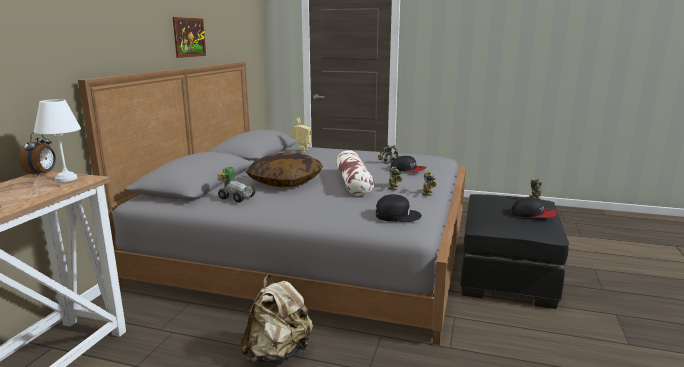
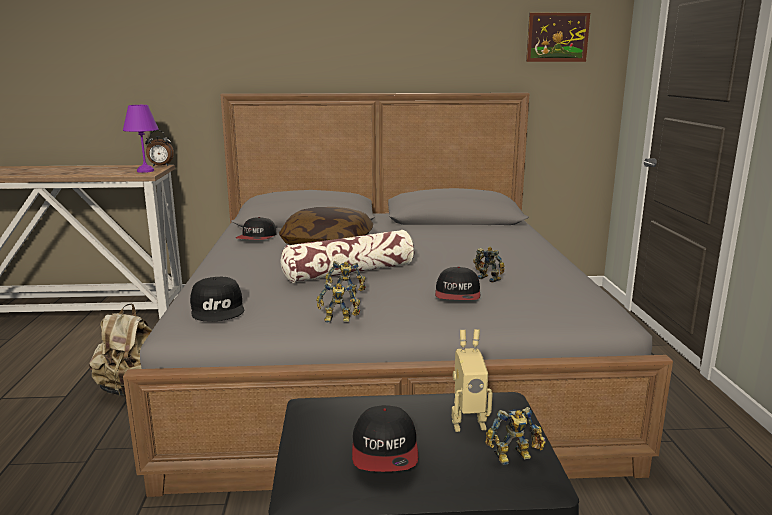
camera: 70 degrees right, 0 degrees up
(65, 178) = (146, 171): white table lamp -> purple table lamp
(189, 37) = (408, 56): picture -> picture (557, 37)
(236, 197) = (257, 238): toy car -> cap
(302, 151) = (487, 231): toy robot -> toy robot (467, 422)

